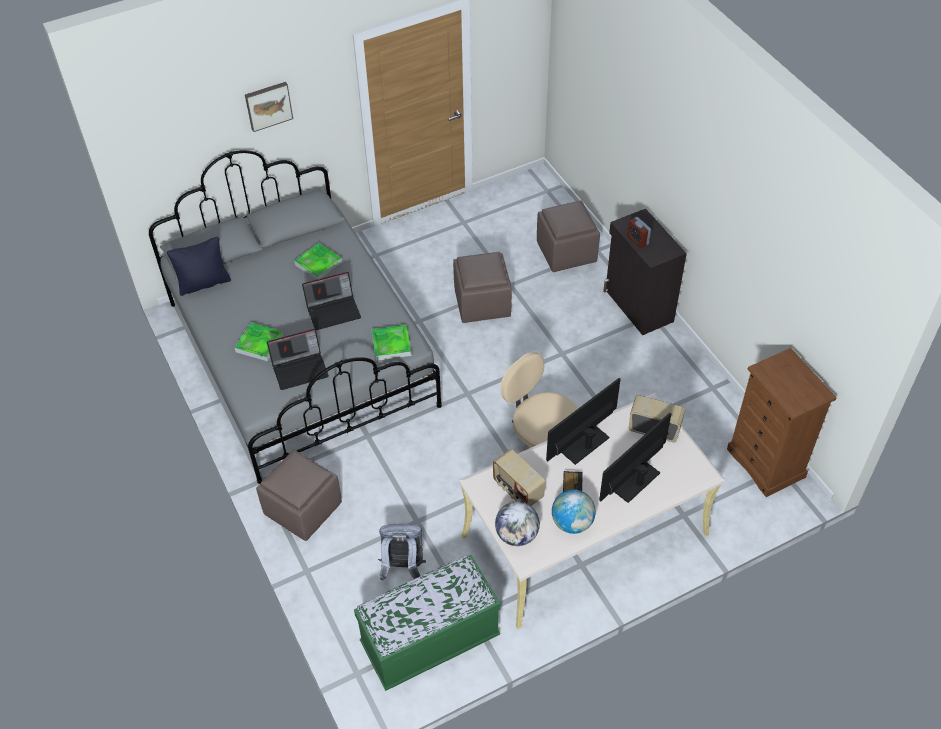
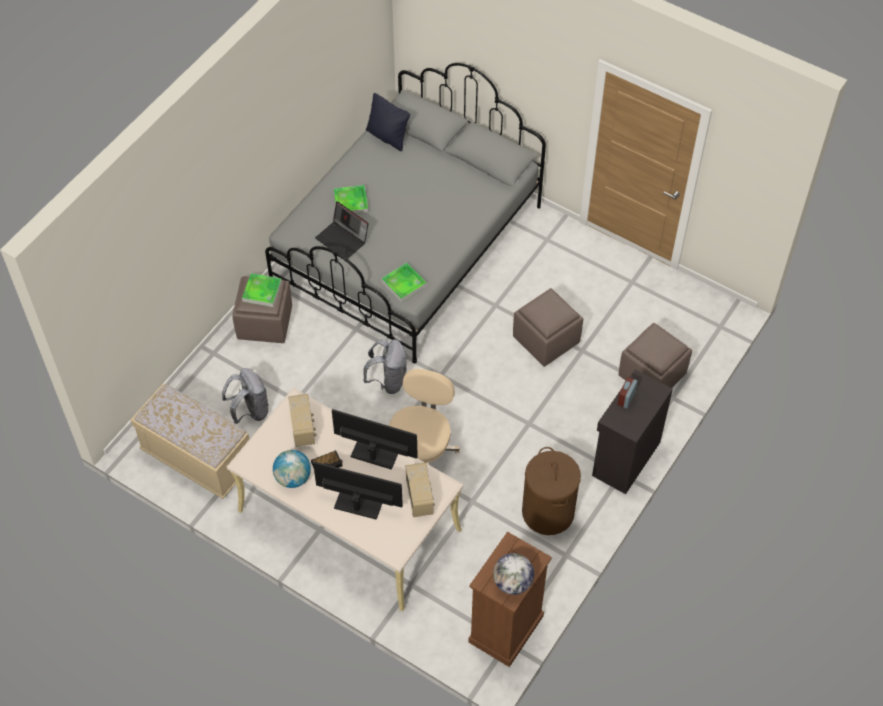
camera: 60 degrees right, 5 degrees up
(268, 105) = (515, 58): picture -> none
(318, 264) = (456, 195): tray -> tray (262, 291)
(334, 310) = (414, 230): laptop -> none
(430, 641) = (197, 459): green bench -> beige bench
(446, 436) = (388, 381): none -> grey backpack
(517, 490) = (303, 429): radio -> radio turned 150 degrees clockwise
(517, 535) = (261, 446): globe -> globe (512, 583)
(662, 380) = (548, 512): none -> brown laundry basket

